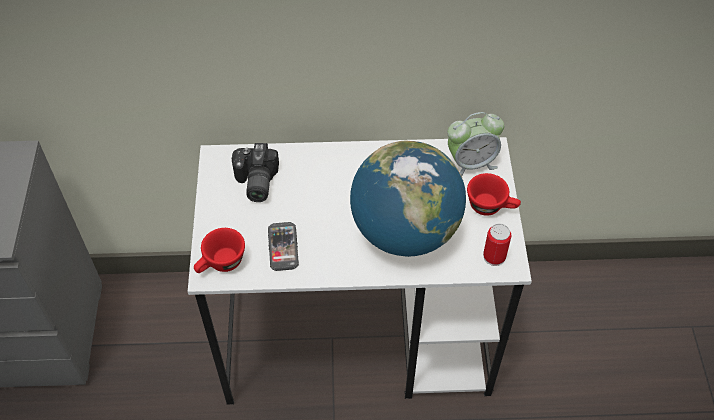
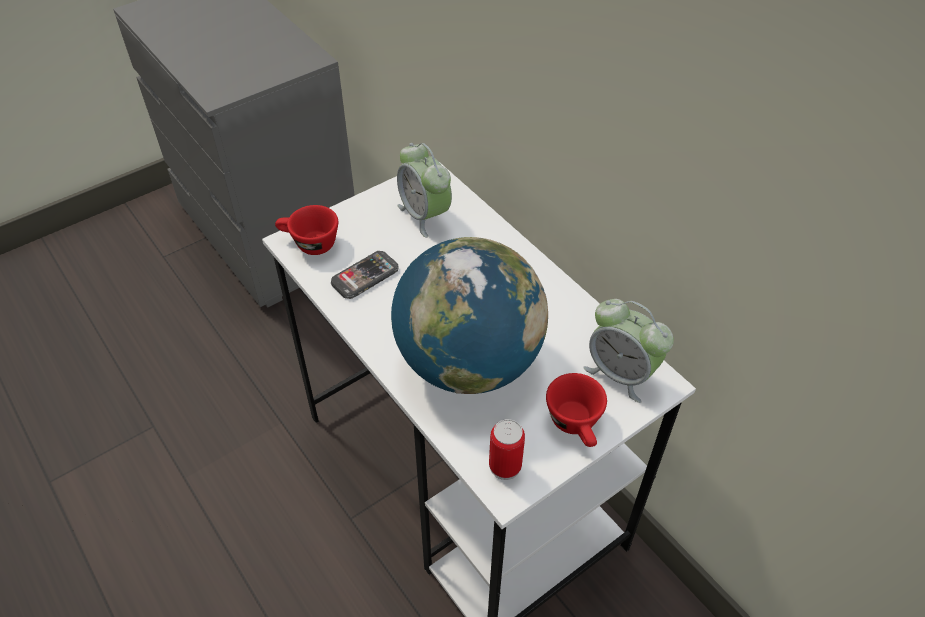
camera: 55 degrees right, 5 degrees down
(254, 182) = (425, 215): camera -> alarm clock

